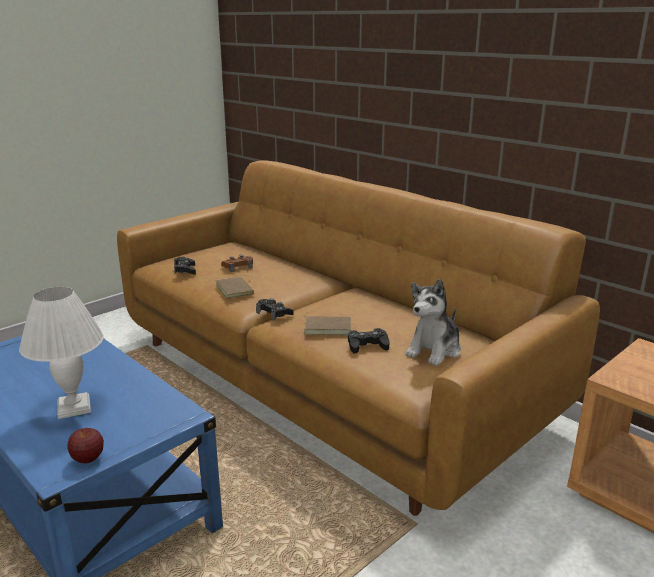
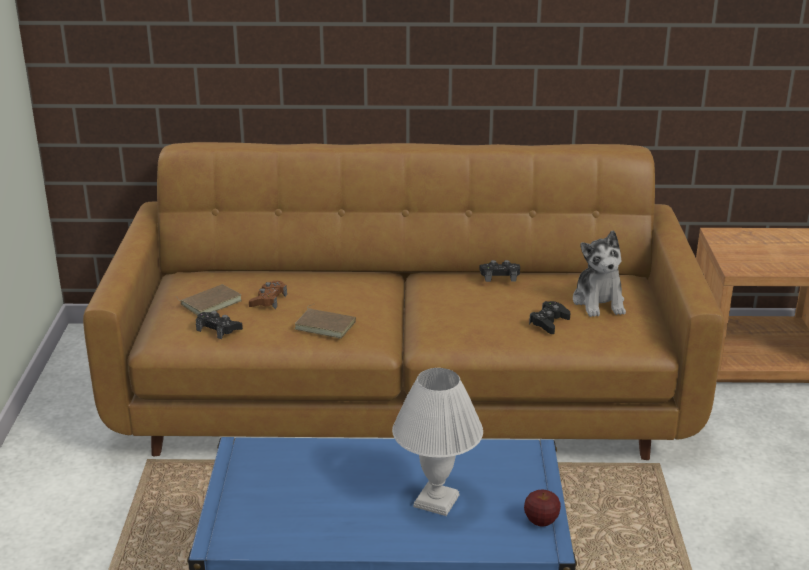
camera: 45 degrees left, 5 degrees up
(274, 313) = (412, 332): black game controller -> black game controller (499, 276)
(328, 327) = (488, 322): brown book -> brown book (210, 302)

